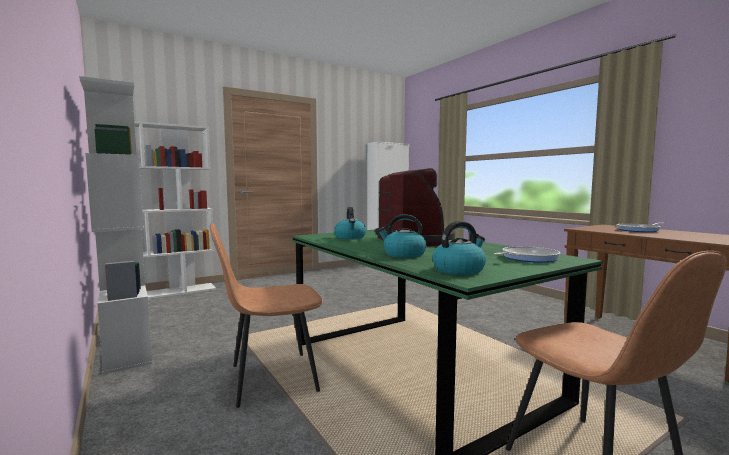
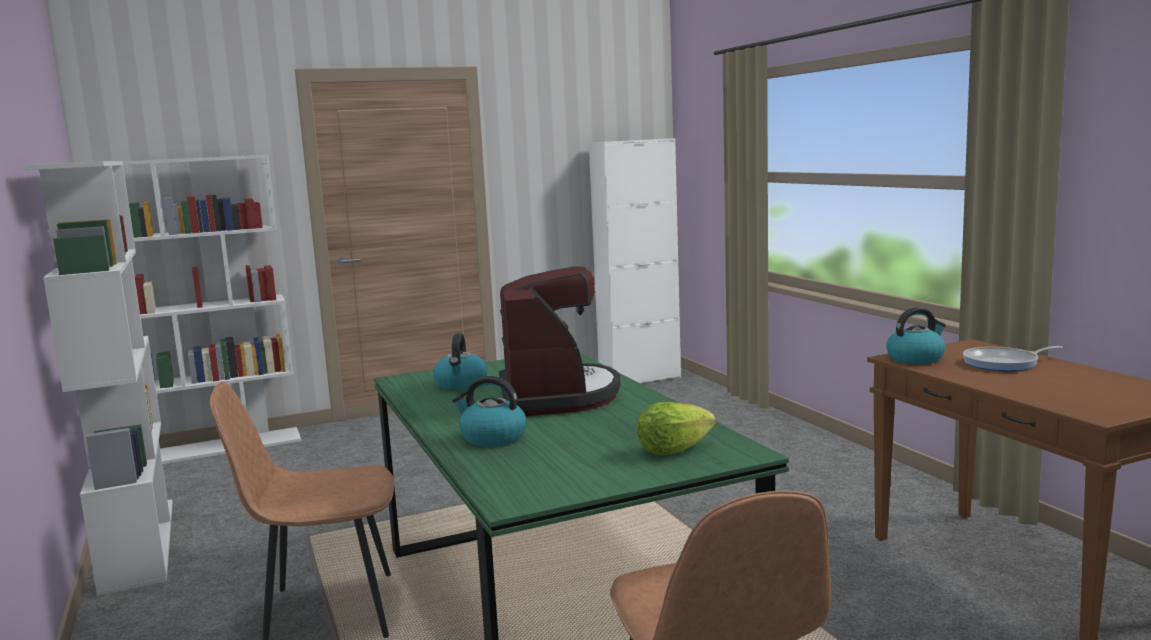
camera: 10 degrees right, 5 degrees up
(459, 270) = (527, 480): kettle -> kettle (915, 359)
(527, 258) = (673, 450): frying pan -> lettuce

